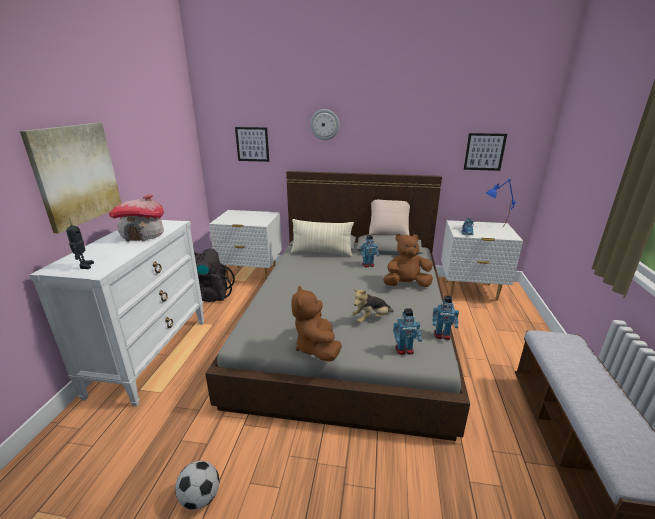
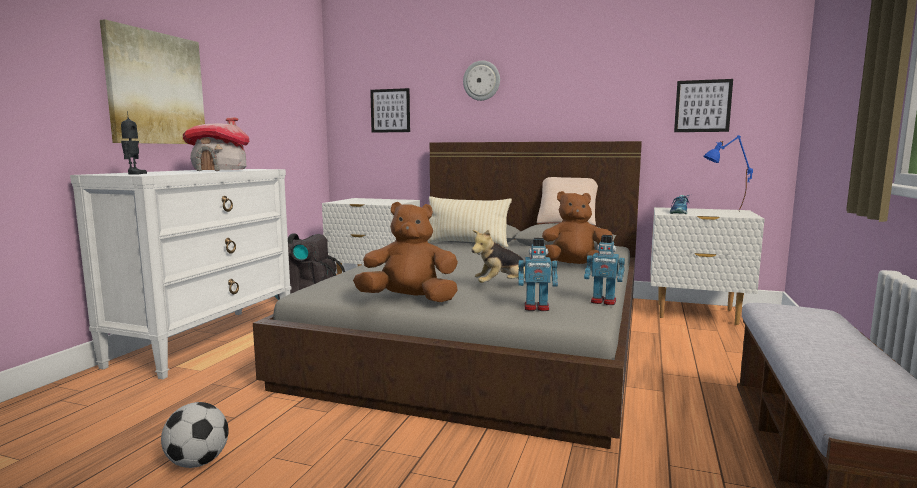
camera: 10 degrees right, 15 degrees down
(316, 348) = (409, 300): brown plush toy -> brown plush toy turned 90 degrees clockwise
(368, 265) = (527, 253): toy robot -> none

